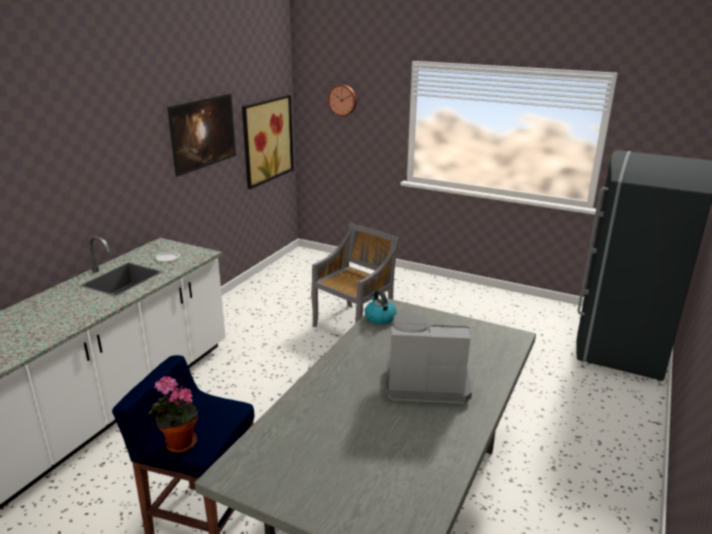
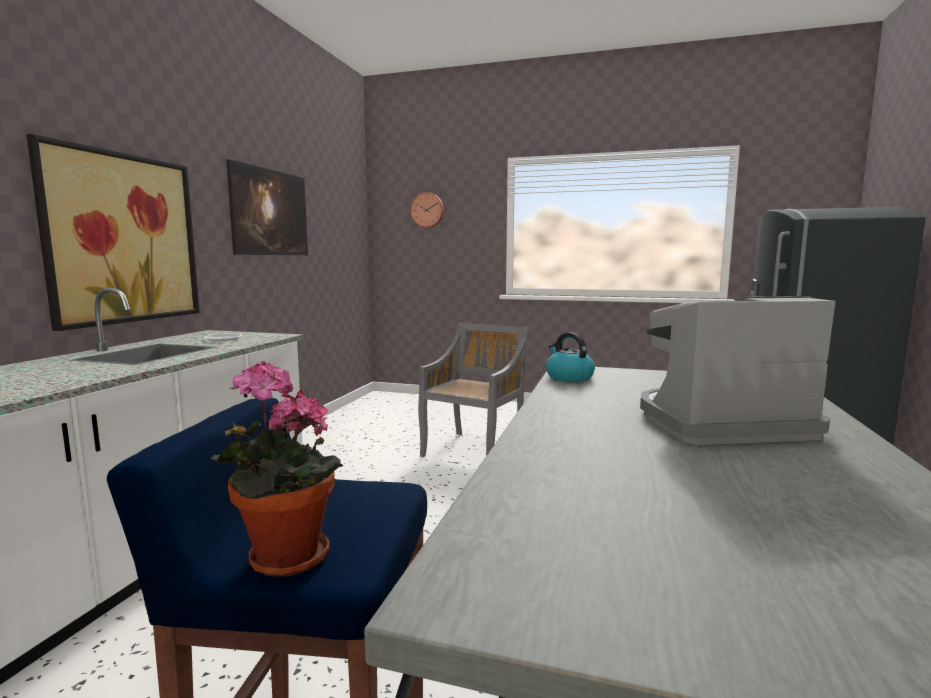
camera: 10 degrees left, 15 degrees down
(267, 140) = (342, 251): picture -> picture (123, 238)

